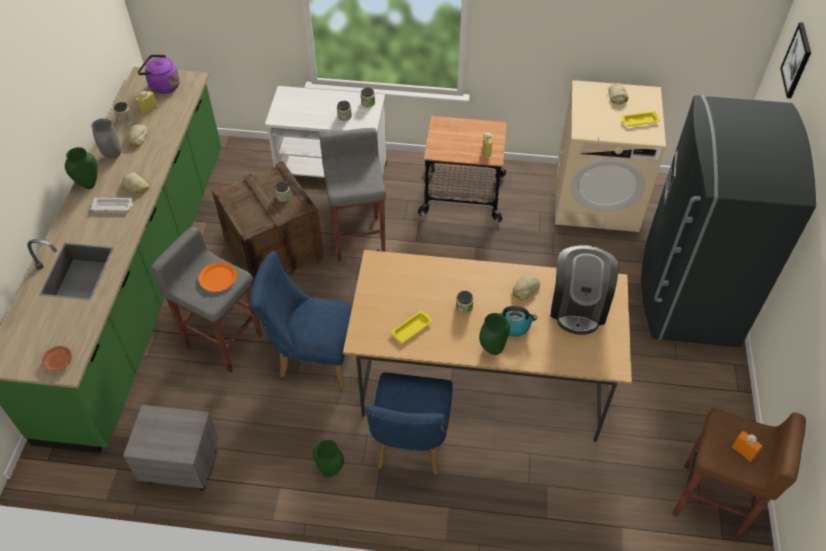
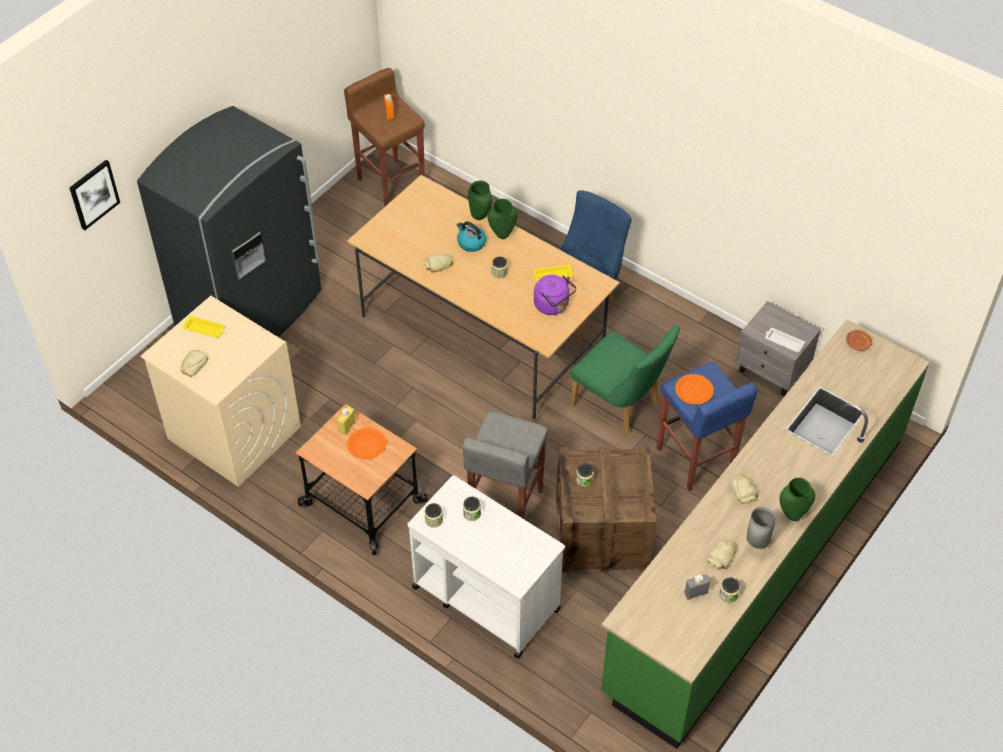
camera: 150 degrees left, 0 degrees up
(113, 206) = (773, 476): white tray -> white tray (783, 341)
(149, 110) = (696, 593): yellow bottle -> grey bottle
(162, 86) = (666, 626): purple kettle -> purple kettle (553, 306)
(224, 340) = (695, 460): grey stool -> blue stool
(312, 357) = (620, 407): blue chair -> green chair
(330, 471) = (653, 316): green vase -> green vase (480, 216)
(462, 146) = (366, 444): none -> orange plate
(578, 306) = (409, 234): coffee machine -> none

